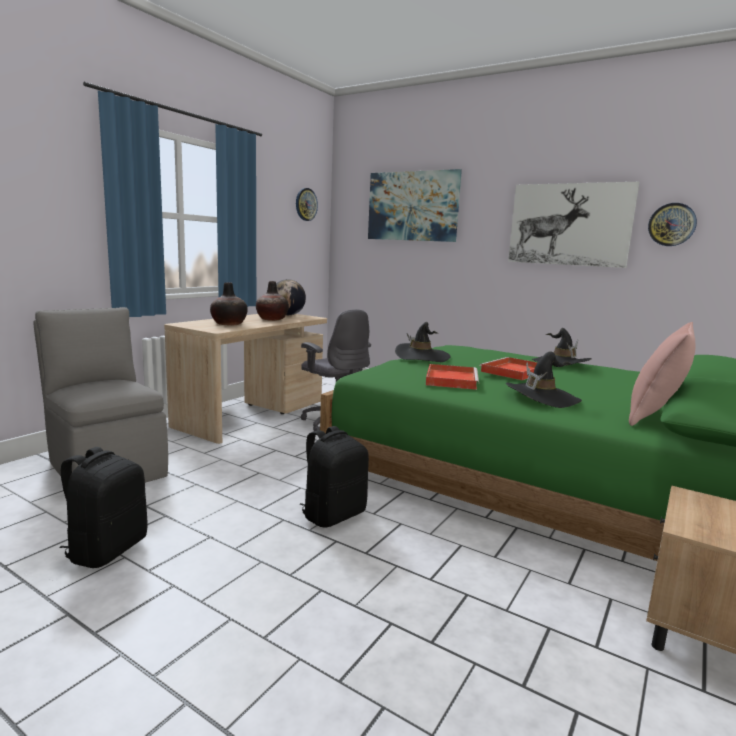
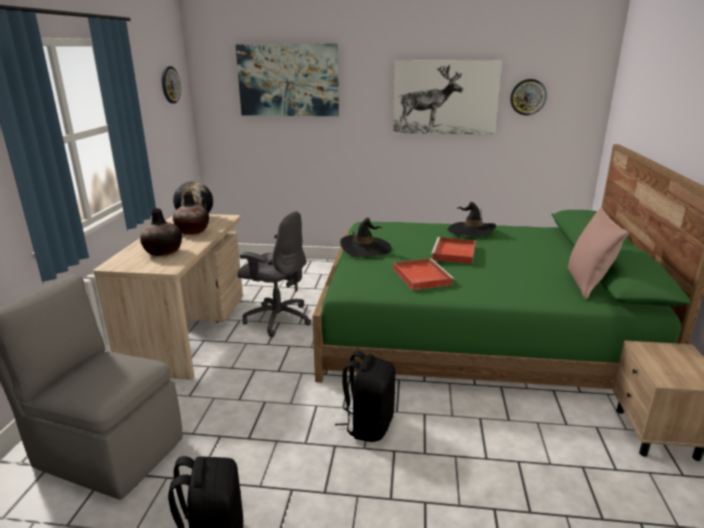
camera: 25 degrees left, 10 degrees up
(542, 397) = (504, 282): black hat -> none

